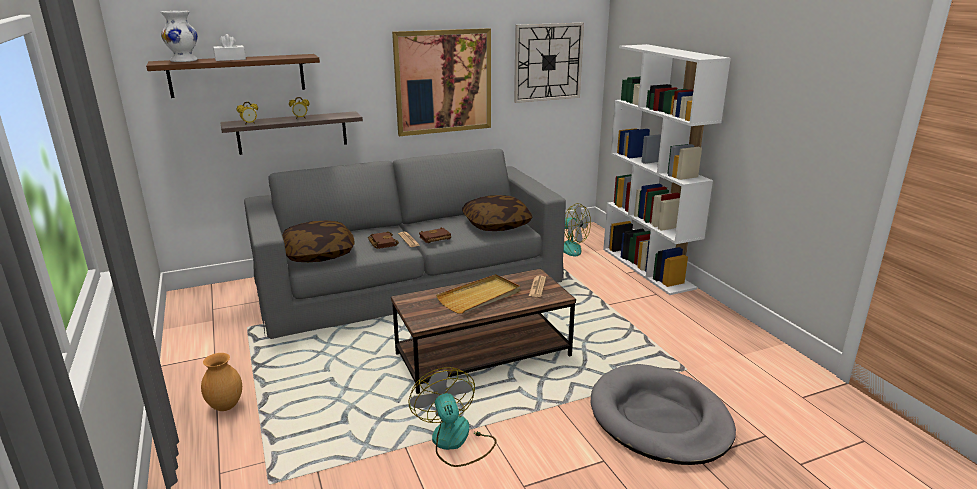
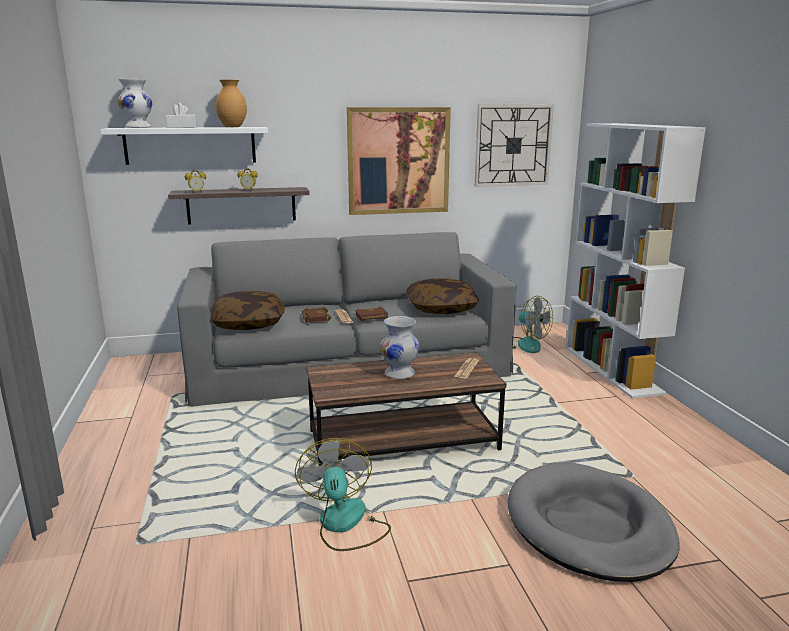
camera: 10 degrees right, 5 degrees down
(226, 406) = (124, 464): brown vase -> brown vase (233, 127)
(237, 75) = (190, 145): brown shelf -> white shelf
(480, 297) = (400, 374): beige tray -> white vase

